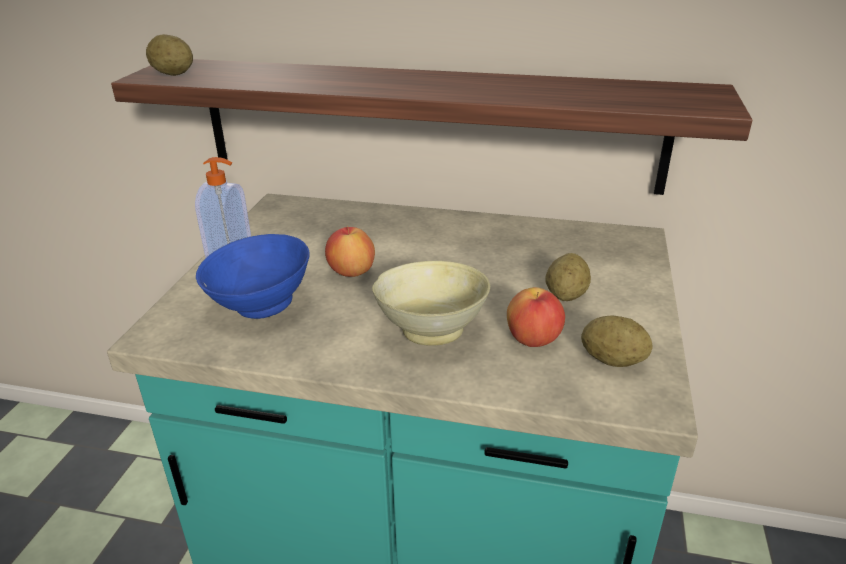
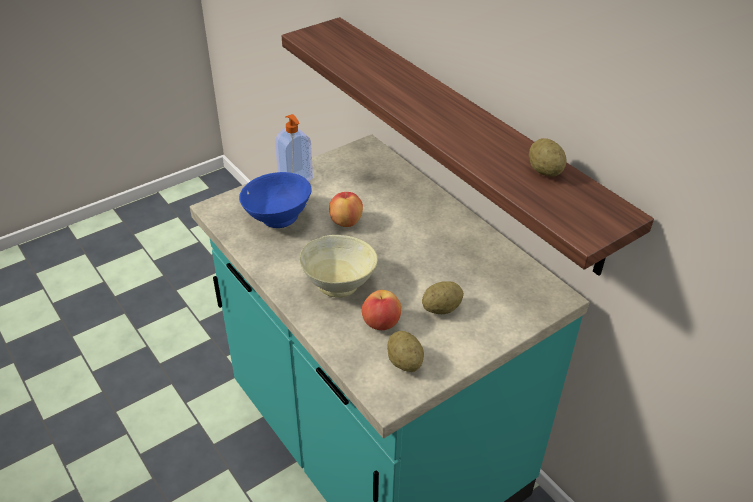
camera: 40 degrees right, 10 degrees up
(173, 74) = (319, 39): potato -> potato (544, 171)

